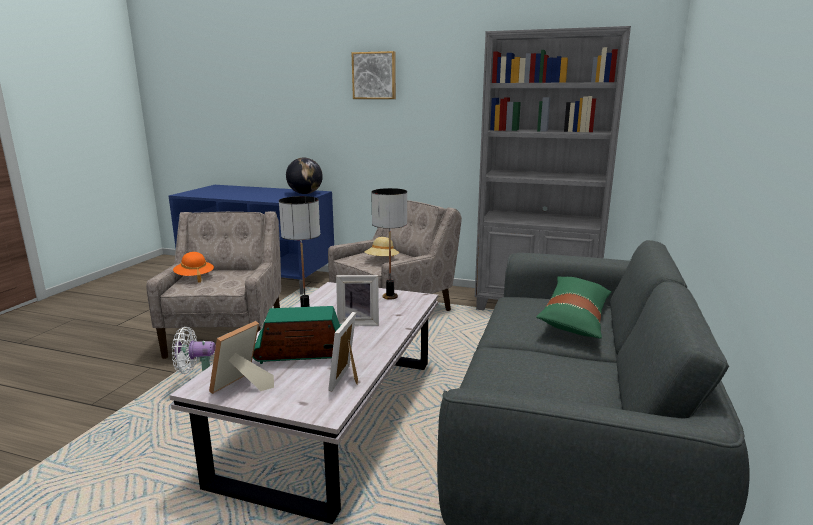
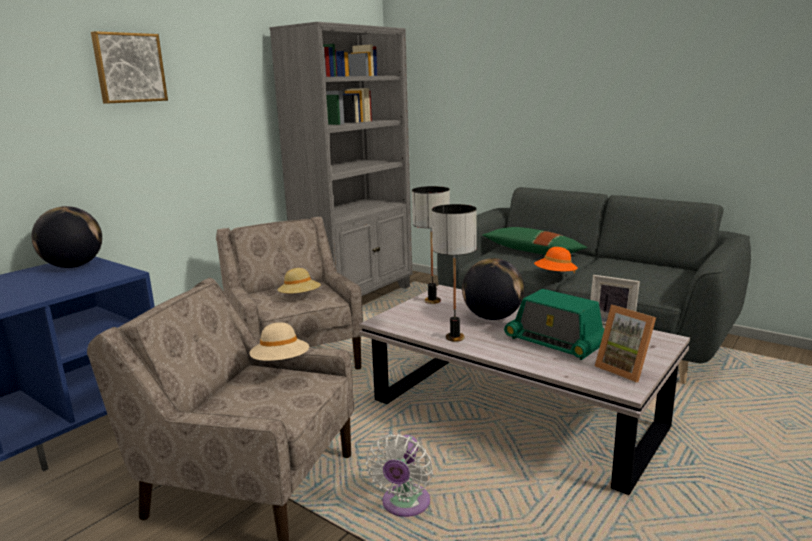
camera: 70 degrees left, 0 degrees up
(194, 277) = (230, 412): orange hat -> orange hat (555, 275)
(238, 270) = (281, 363): none -> beige hat
(303, 352) = (555, 342): radio -> radio turned 60 degrees counterclockwise
(358, 322) = (492, 317): picture frame -> globe

